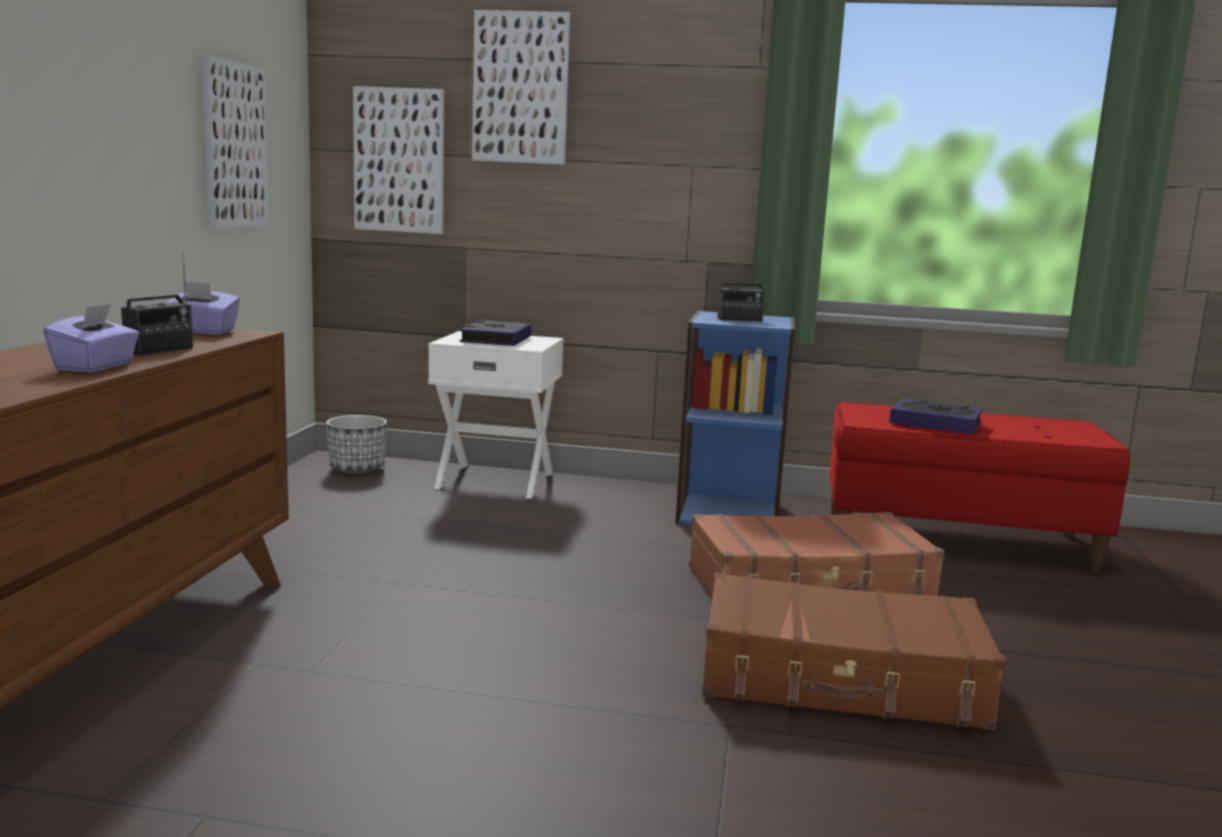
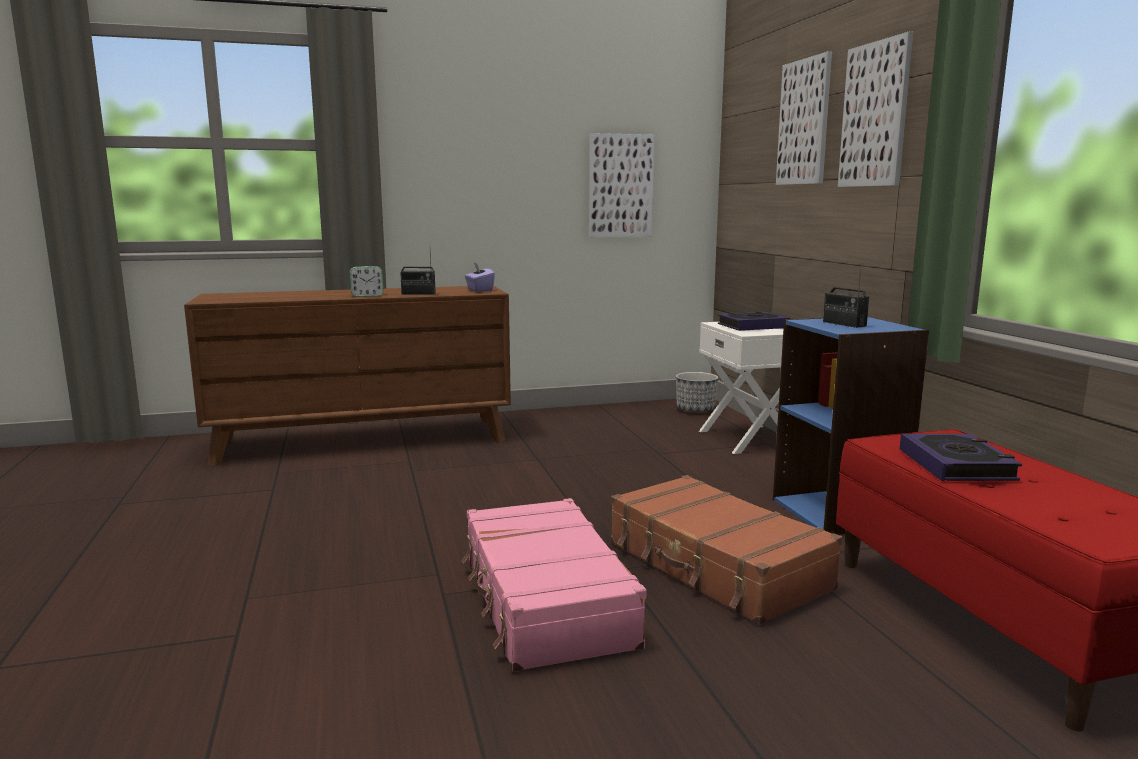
camera: 65 degrees right, 0 degrees up
(95, 366) = (367, 295): purple tissue box -> alarm clock
(399, 160) = (749, 188): picture -> picture (875, 115)
(841, 680) = (544, 601): brown suitcase -> pink suitcase

